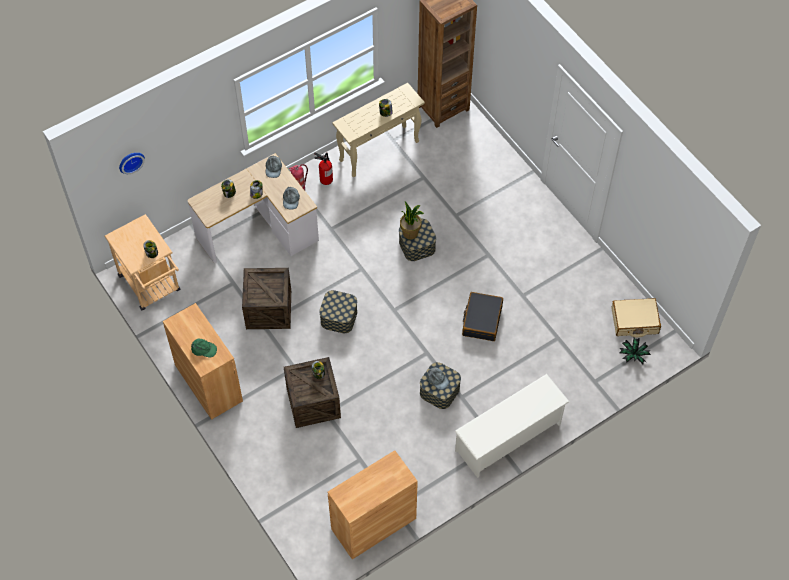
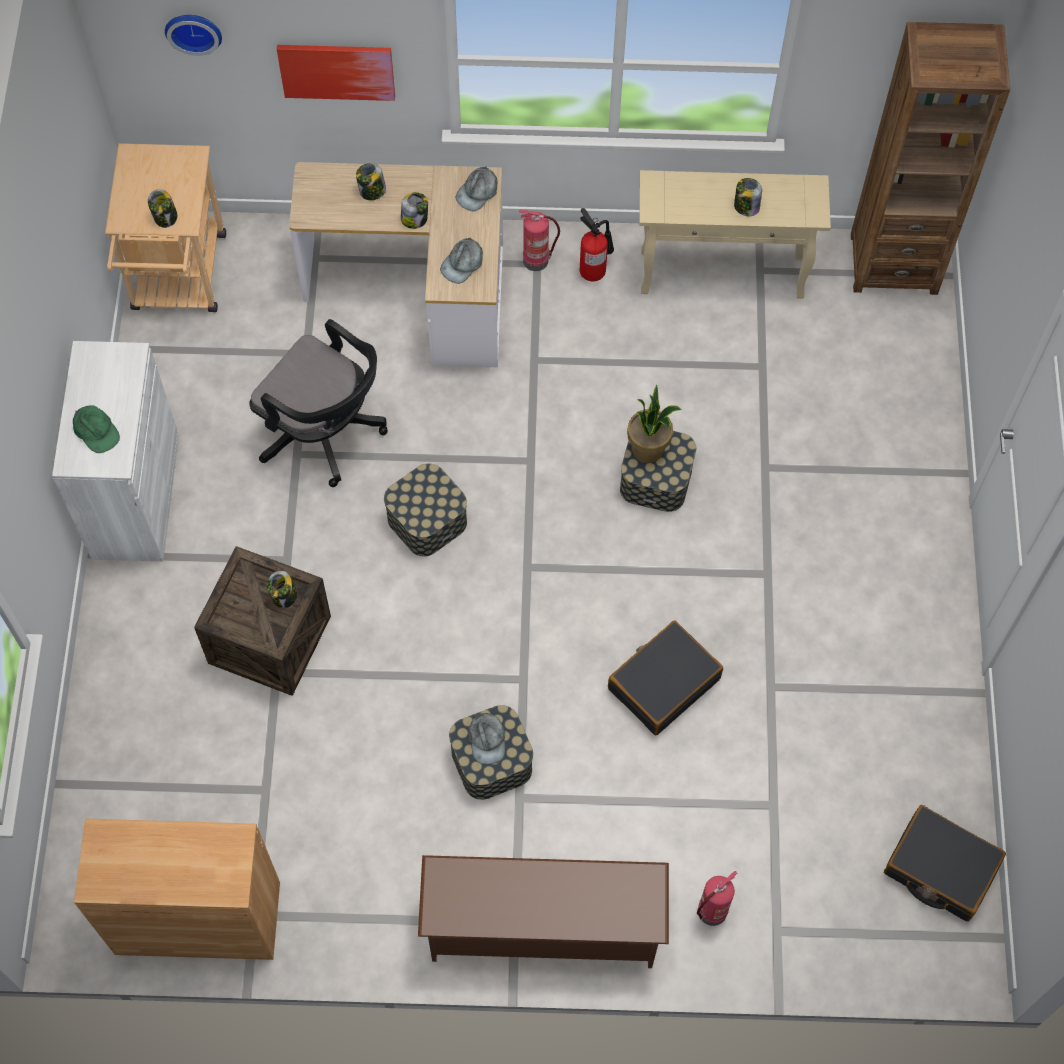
camera: 35 degrees right, 5 degrees up
(193, 147) = (337, 70): none -> picture
(208, 383) = (135, 496): brown cabinet -> white cabinet
(268, 309) = (325, 434): crate -> black office chair
(508, 437) = (542, 927): white shoe rack -> brown shoe rack
(566, 391) = (711, 912): none -> fire extinguisher
(633, 355) = (888, 930): potted plant -> none
(634, 321) = (940, 868): beige suitcase -> black suitcase

